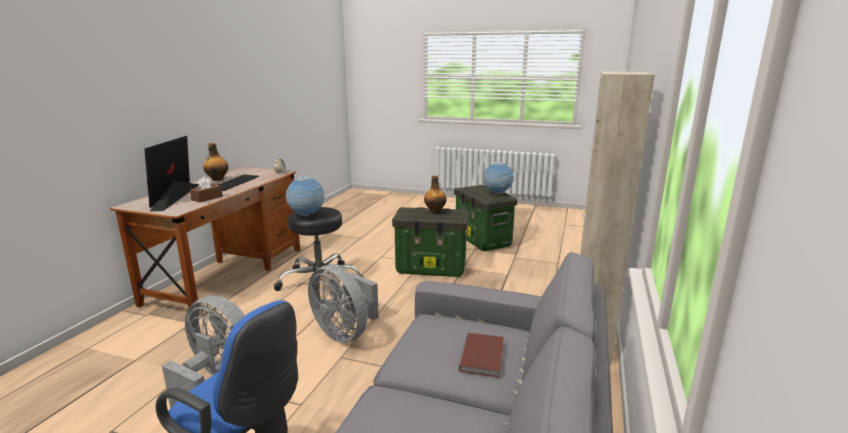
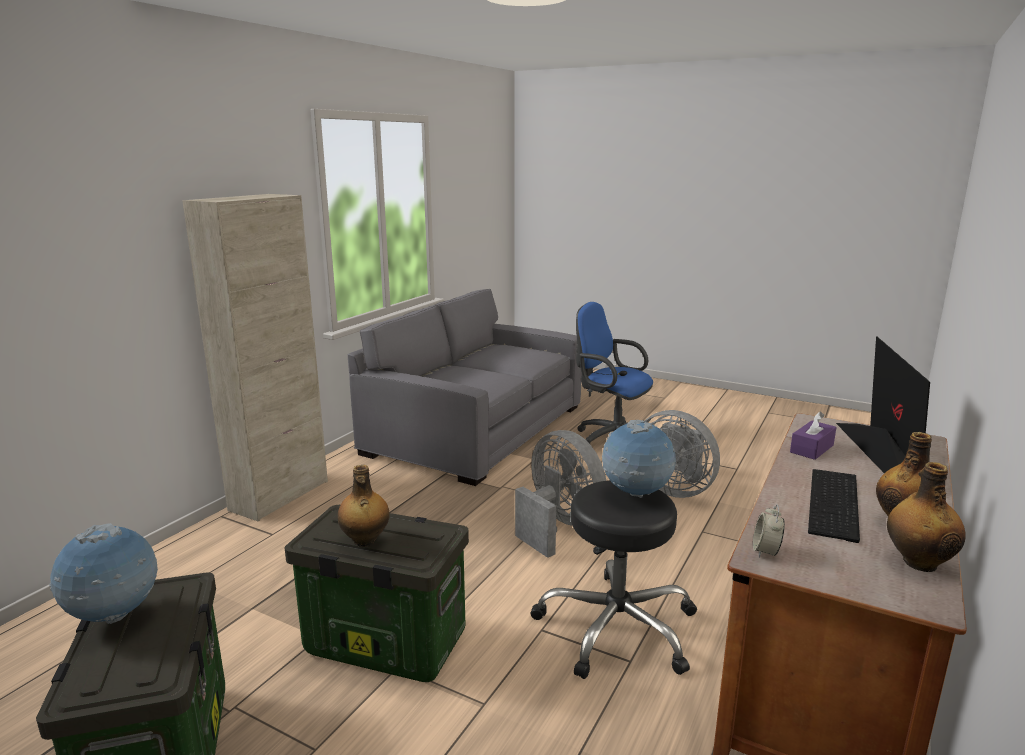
camera: 170 degrees left, 0 degrees up
(207, 198) = (811, 449): brown tissue box -> purple tissue box
(231, 173) = (918, 562): none -> bottle
(483, 356) = (457, 372): brown book -> none

